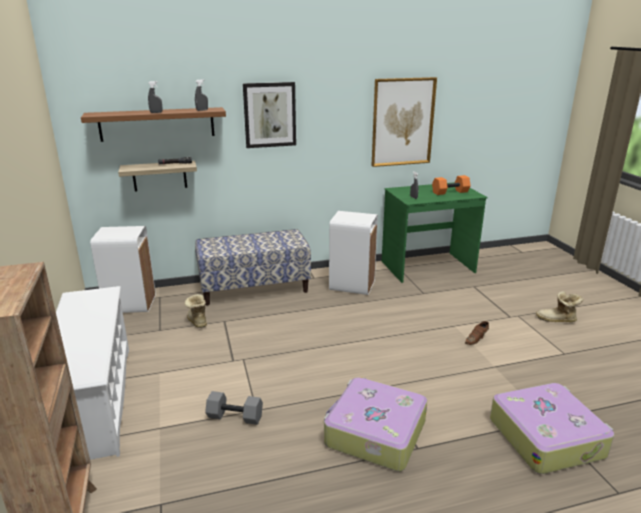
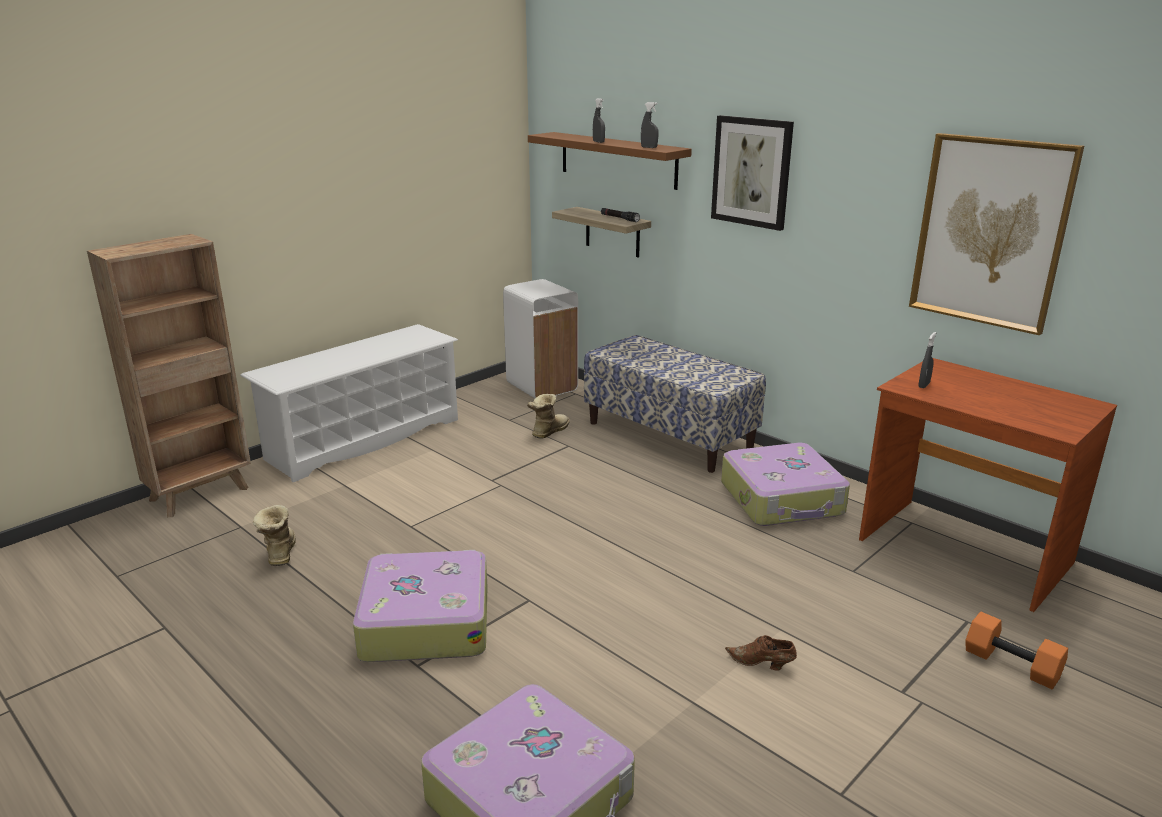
camera: 60 degrees right, 0 degrees up
(235, 416) = (391, 518): grey dumbbell -> none
(352, 285) = (783, 499): white trash can -> suitcase
(428, 267) = (962, 552): green desk -> brown desk
(450, 192) = (1025, 407): orange dumbbell -> orange dumbbell (1013, 664)
(557, 320) = (979, 766): boot -> boot (279, 553)

